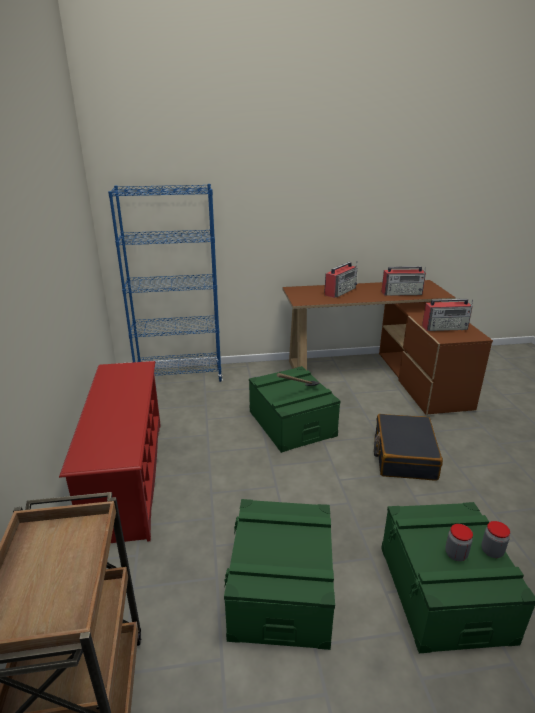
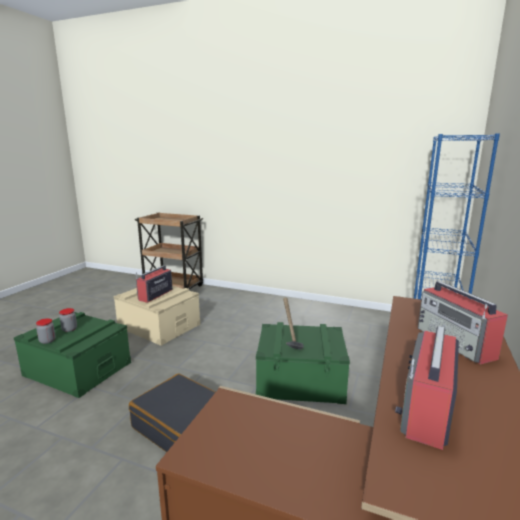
camera: 120 degrees right, 10 degrees down
(127, 476) = (290, 306): red shoe rack -> none
(281, 589) = (159, 326): green storage box -> beige storage box
(445, 328) = (263, 434): radio -> radio (155, 295)

